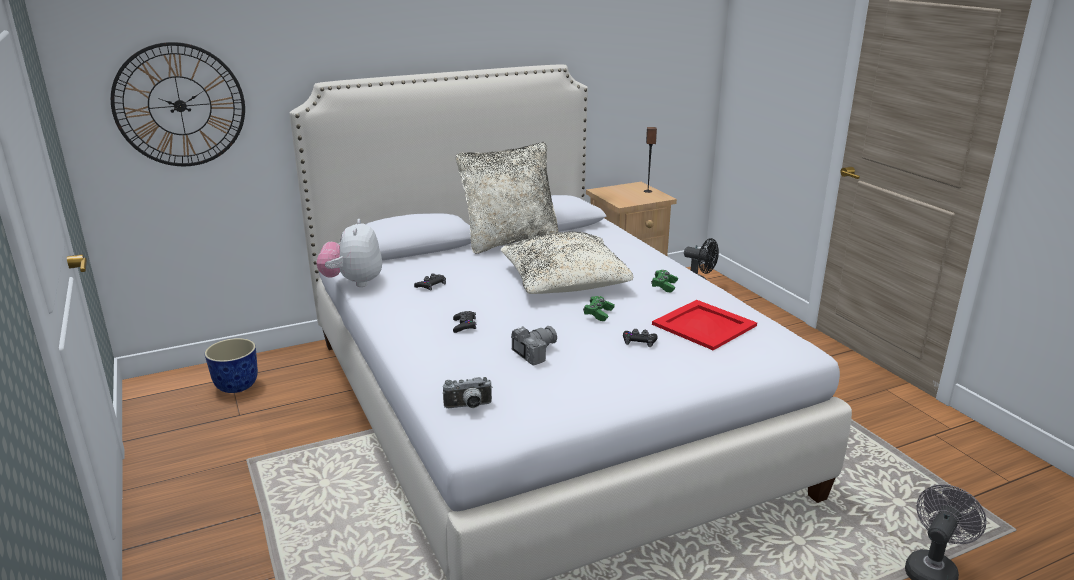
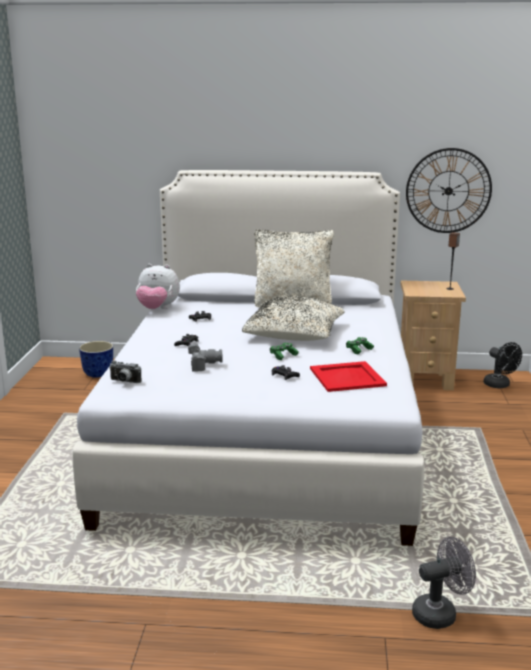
camera: 30 degrees right, 5 degrees down
(180, 105) = (95, 178): wall clock -> wall clock (448, 191)
(353, 282) = (157, 309): plush toy -> plush toy turned 105 degrees counterclockwise

